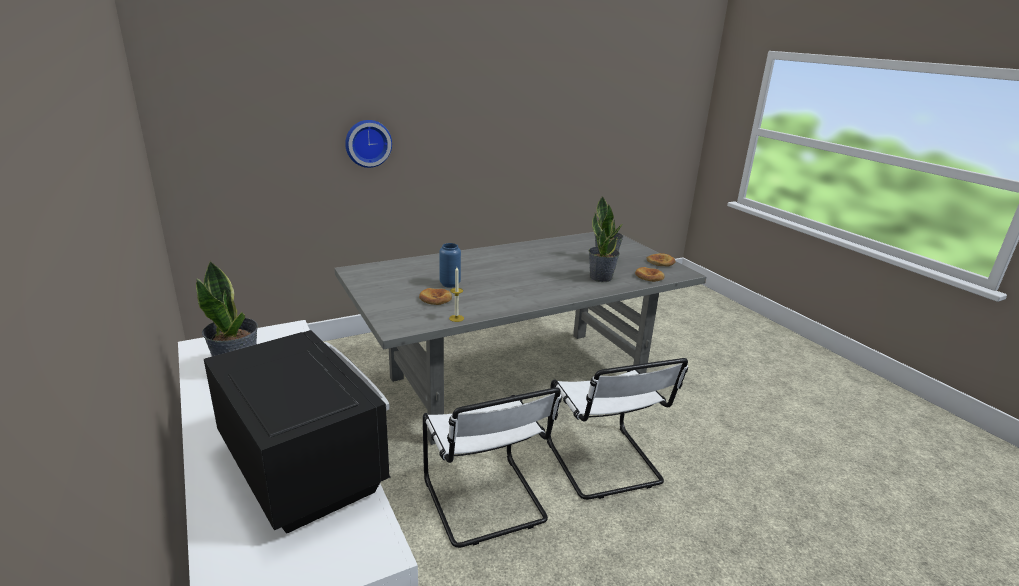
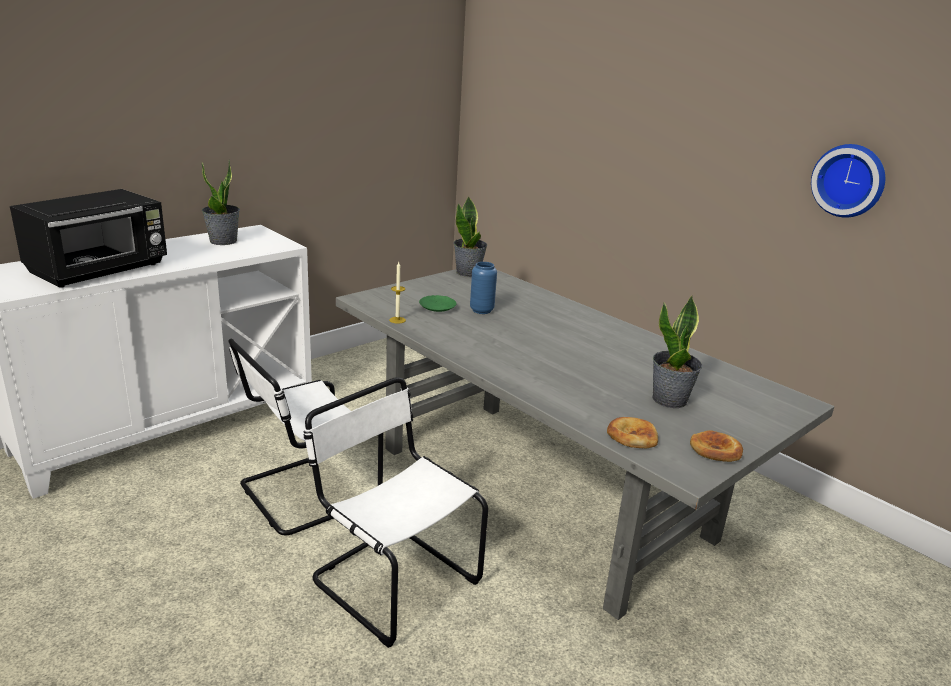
camera: 75 degrees right, 0 degrees up
(367, 143) = (607, 159): wall clock -> wall clock (849, 180)
(435, 299) = (437, 307): bread -> green plate
(601, 277) = (588, 396): potted plant -> potted plant (468, 272)
(605, 464) = (391, 579): white chair -> white chair turned 75 degrees clockwise

